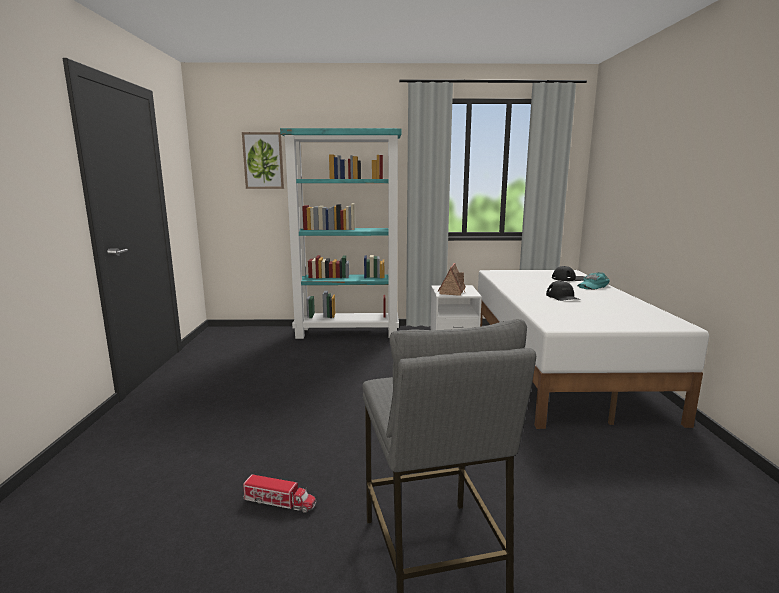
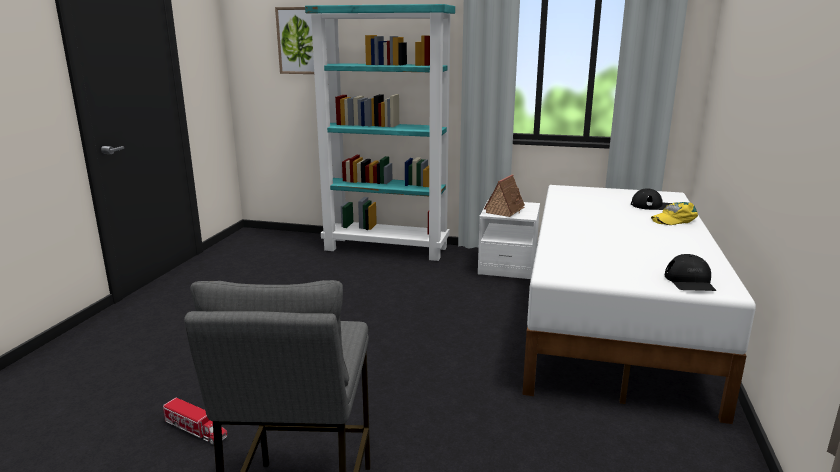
camera: 15 degrees right, 5 degrees up
(562, 297) = (611, 233): black cap -> black cap (690, 281)
(592, 286) = (673, 219): turquoise cap -> yellow cap

